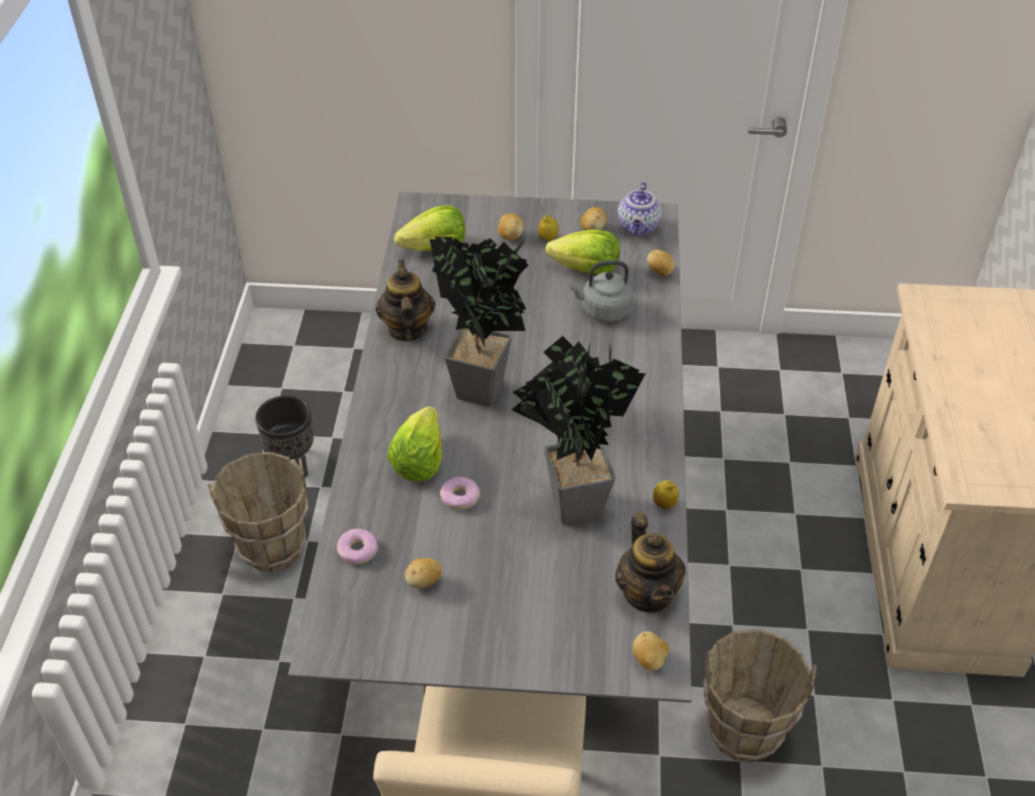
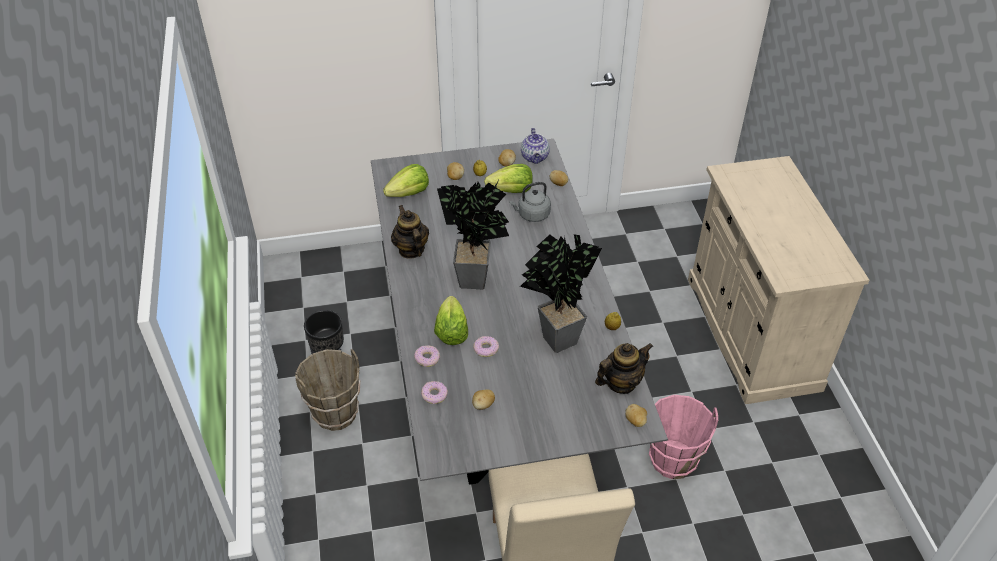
camera: 15 degrees left, 0 degrees up
(368, 493) = (427, 358): none -> donut
(648, 593) = (621, 382): teapot -> teapot turned 90 degrees counterclockwise
(743, 730) = (672, 460): brown bucket -> pink bucket

